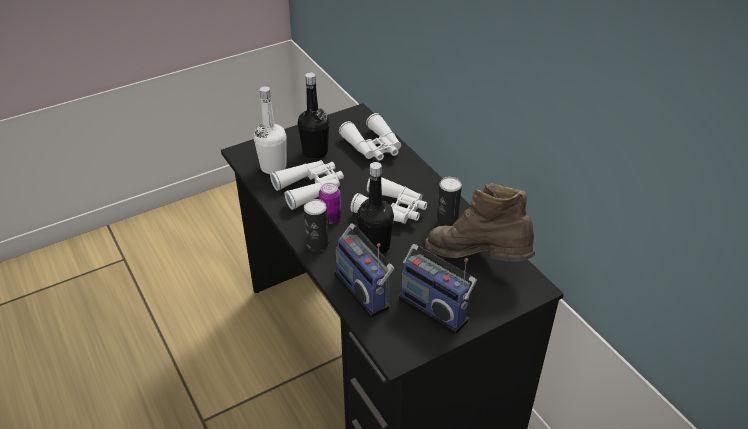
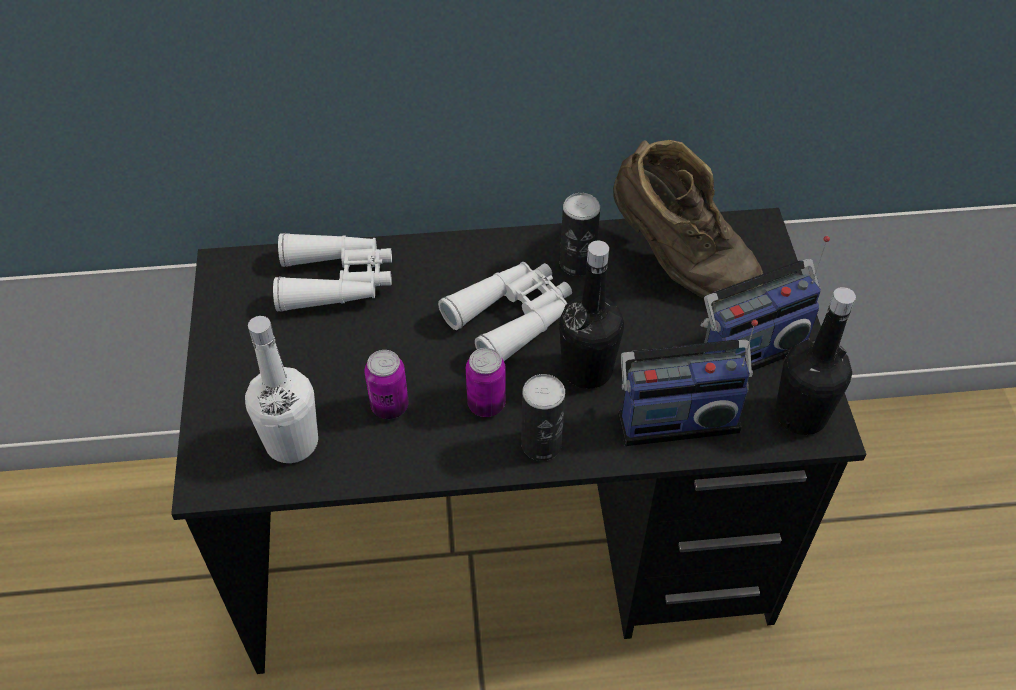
camera: 65 degrees left, 10 degrees up
(310, 188) = (389, 406): white binoculars -> can
(315, 152) = (293, 365): black bottle -> black bottle (800, 415)
(478, 260) = (678, 264): brown boot -> brown boot turned 105 degrees counterclockwise

